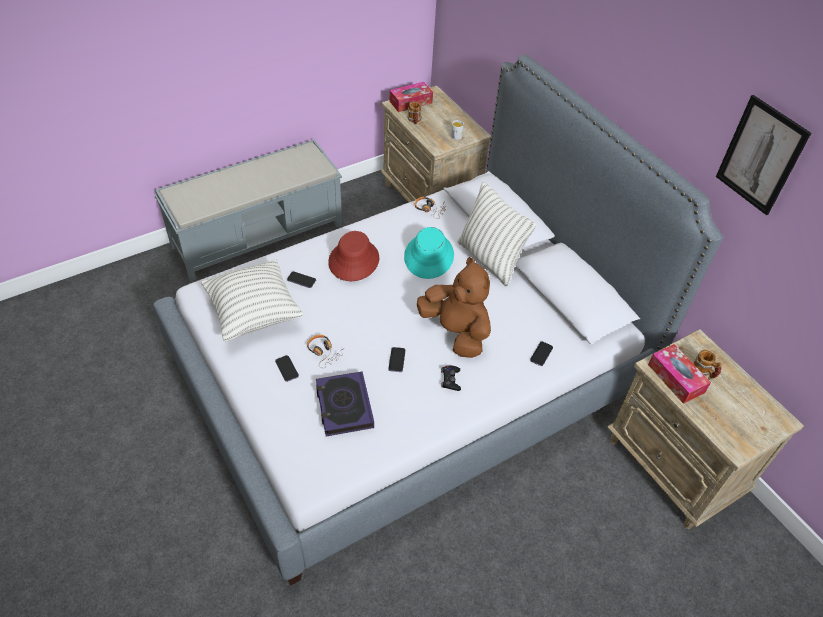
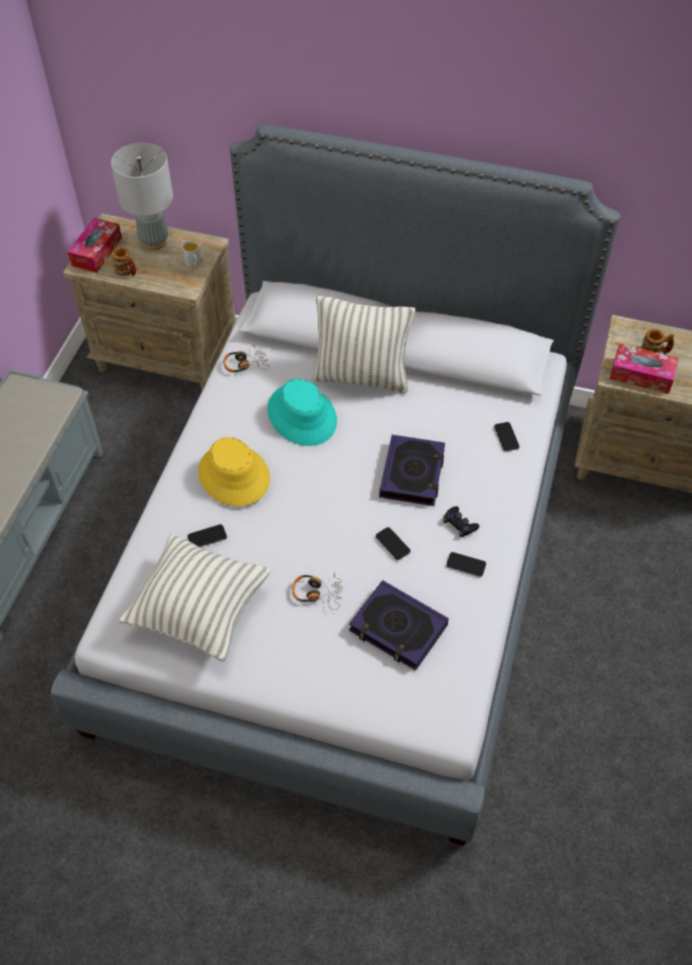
camera: 40 degrees left, 5 degrees up
(287, 369) = (302, 639): phone -> phone (466, 565)
(353, 260) = (233, 475): red hat -> yellow hat
(447, 114) = (154, 242): none -> grey table lamp
(456, 332) = (412, 474): brown plush toy -> book
(761, 156) = (632, 114): picture -> none

